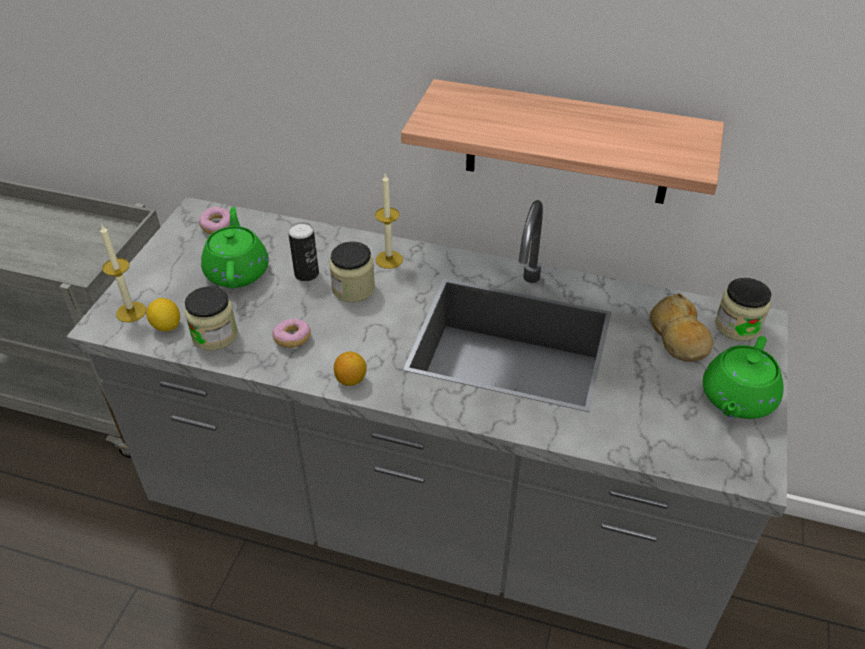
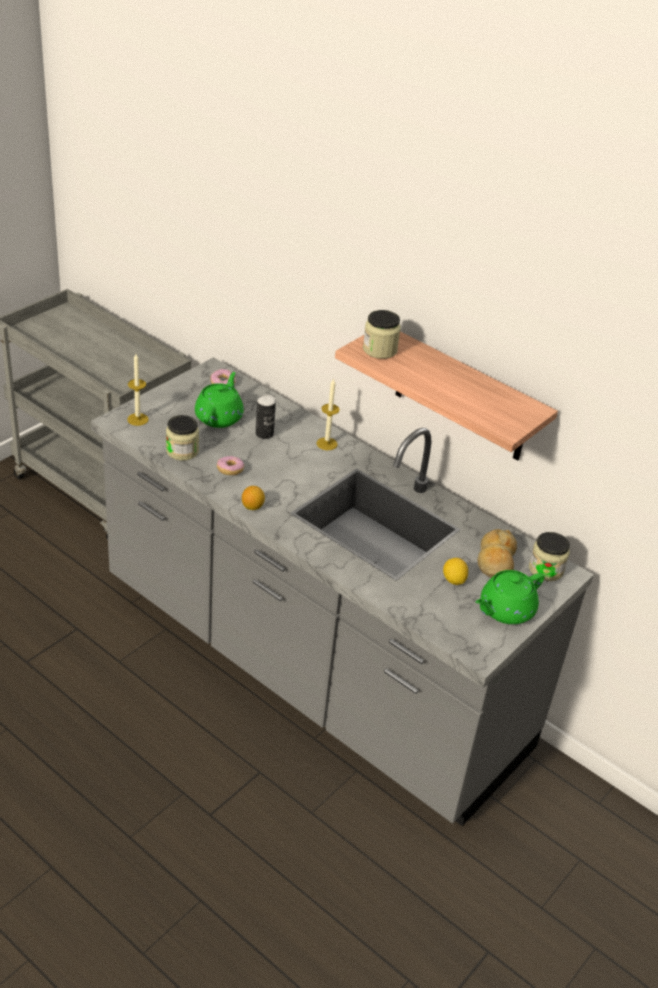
camera: 20 degrees right, 5 degrees down
(167, 326) = (155, 435): lemon -> lemon (453, 580)
(353, 288) = (290, 454): jar -> jar (380, 350)

